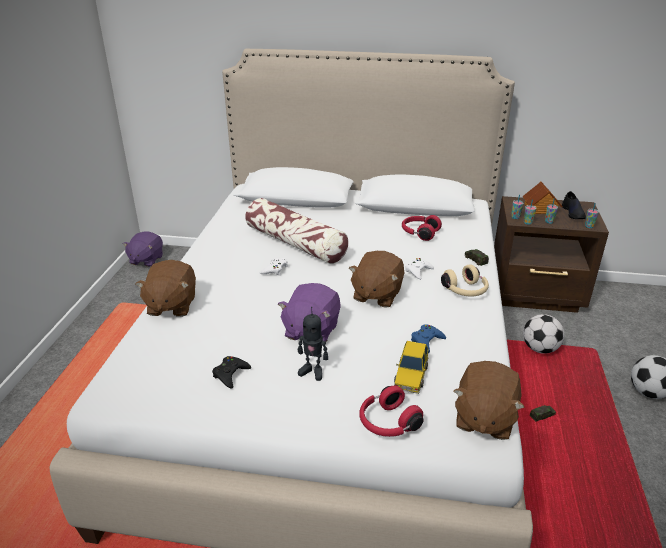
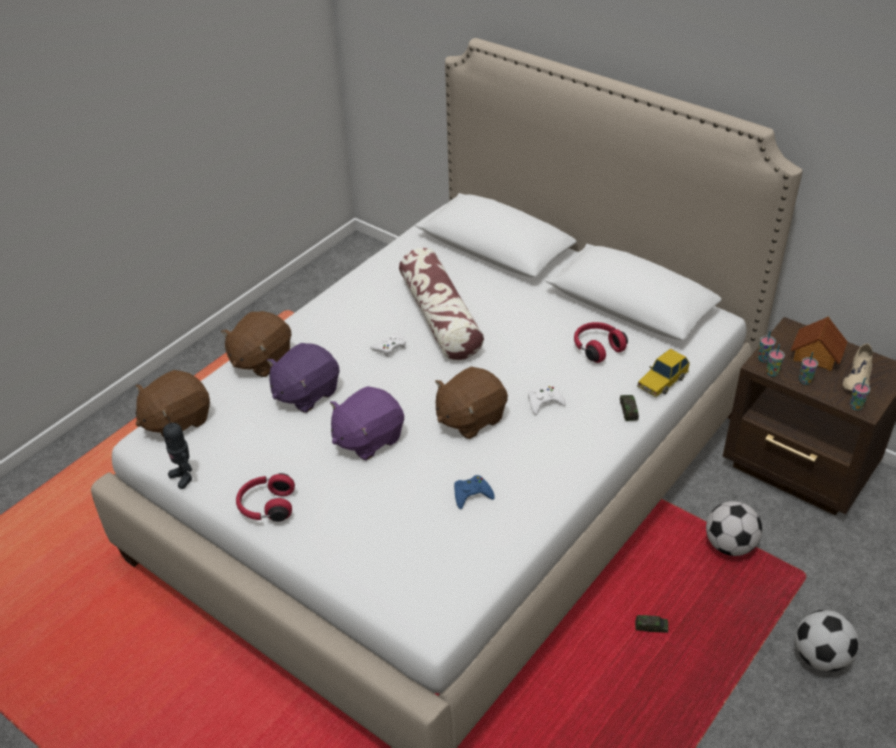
camera: 30 degrees right, 10 degrees up
(146, 260) = (345, 257): purple plush toy -> purple plush toy (305, 393)
(230, 374) = (258, 459): black game controller -> none
(312, 371) = (333, 485): toy robot -> toy robot (184, 477)
(387, 423) = (355, 565): red headphones -> red headphones (266, 506)
(410, 375) = (420, 526): toy car -> toy car (662, 381)
(465, 291) = (573, 448): beige headphones -> none
(483, 418) = (449, 599): brown plush toy -> brown plush toy (176, 421)
(573, 213) = (857, 377): black shoe -> beige shoe

